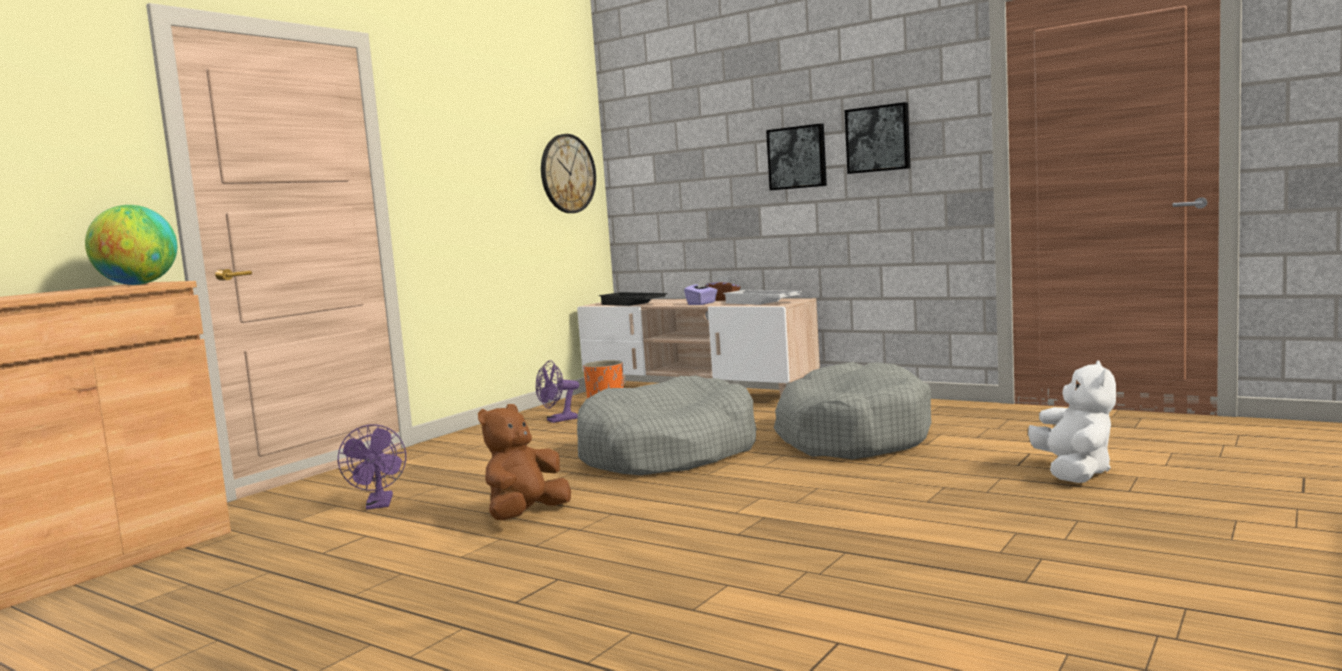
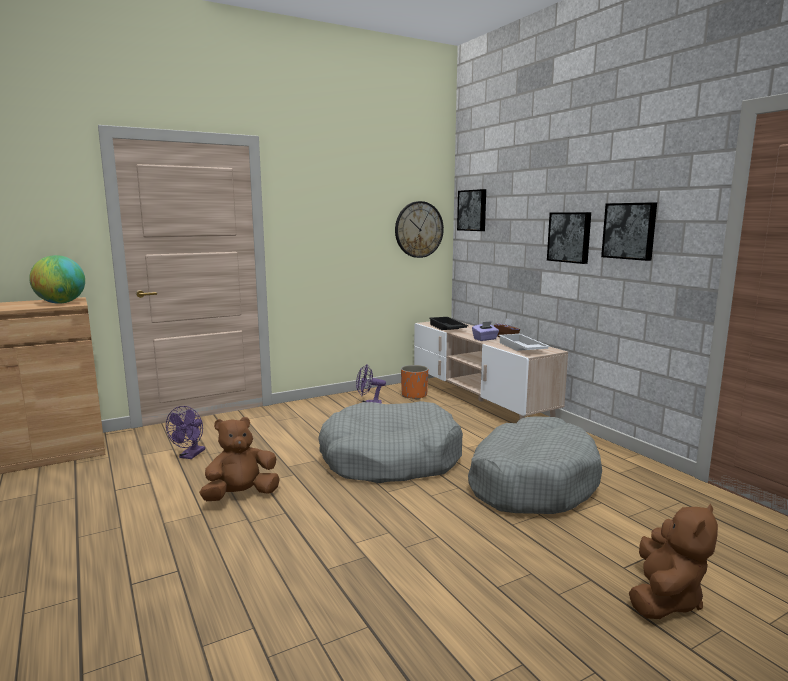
camera: 25 degrees right, 5 degrees up
(638, 143) = (473, 210): none -> picture
(1074, 472) = (664, 599): white plush toy -> brown plush toy

